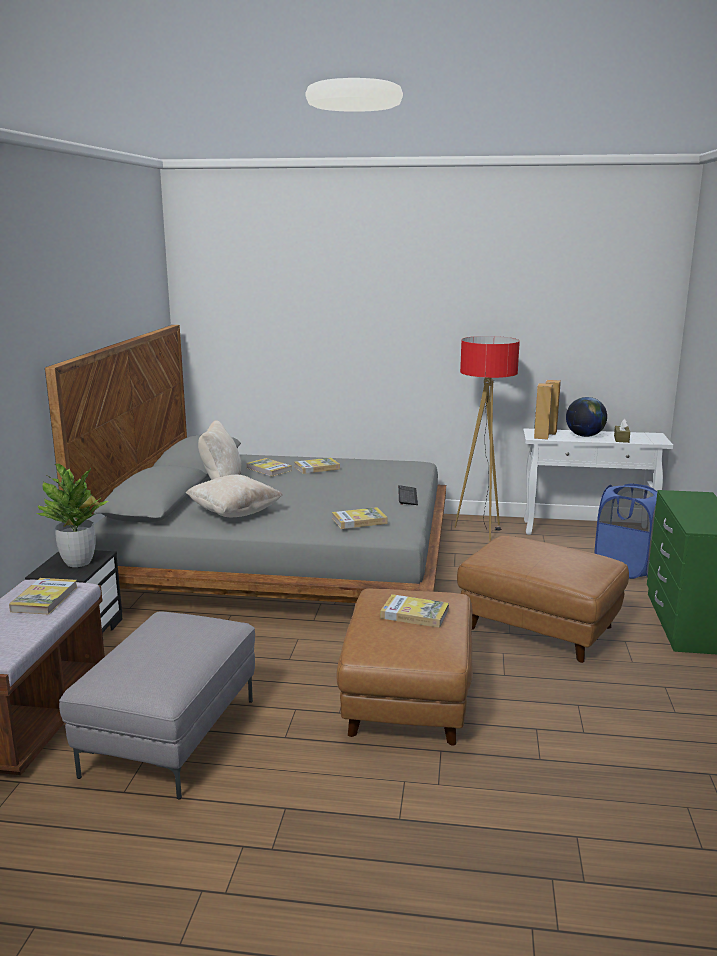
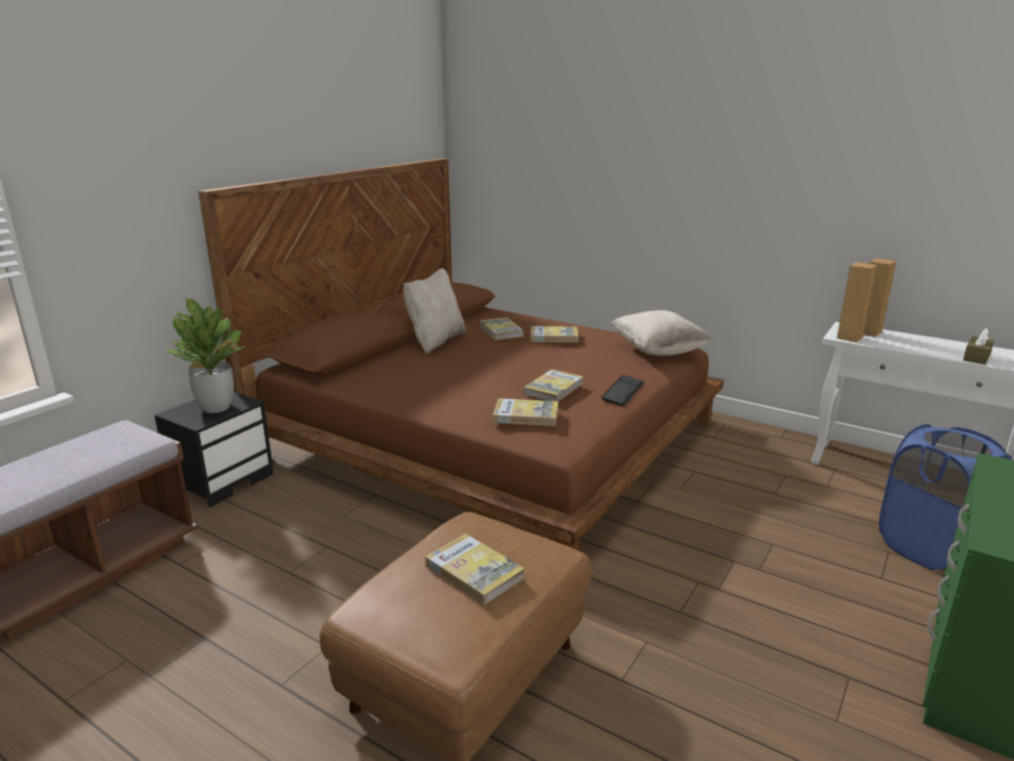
camera: 25 degrees right, 5 degrees up
(44, 599) = (102, 449): book -> book (554, 388)
(170, 736) = (175, 638): grey ottoman -> none
(234, 513) = (407, 379): beige pillow -> beige pillow (658, 351)
(284, 558) = (491, 436): grey bed -> brown bed
(481, 531) = (752, 447): floor lamp -> none
(540, 627) = (730, 614): brown ottoman -> none
(584, 436) = (919, 344): globe -> none

